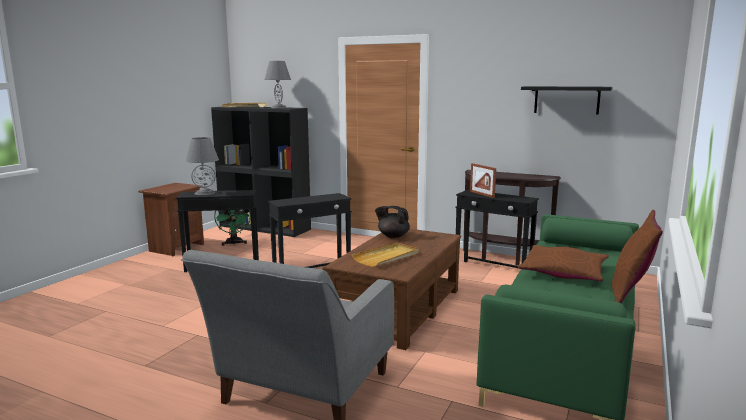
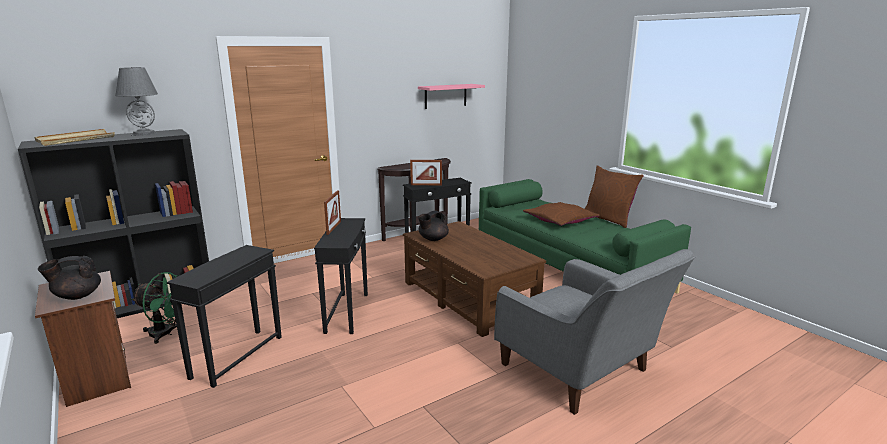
camera: 60 degrees left, 5 degrees up
(164, 189) = (77, 296): none -> black teapot
(204, 193) = (207, 270): grey table lamp -> none
(315, 196) = (334, 228): none -> picture frame
(386, 257) = (484, 253): beige tray -> none
(566, 100) = (445, 96): black shelf -> pink shelf

